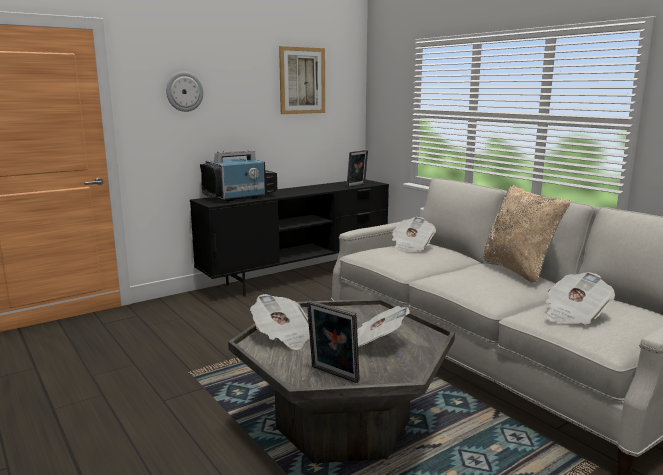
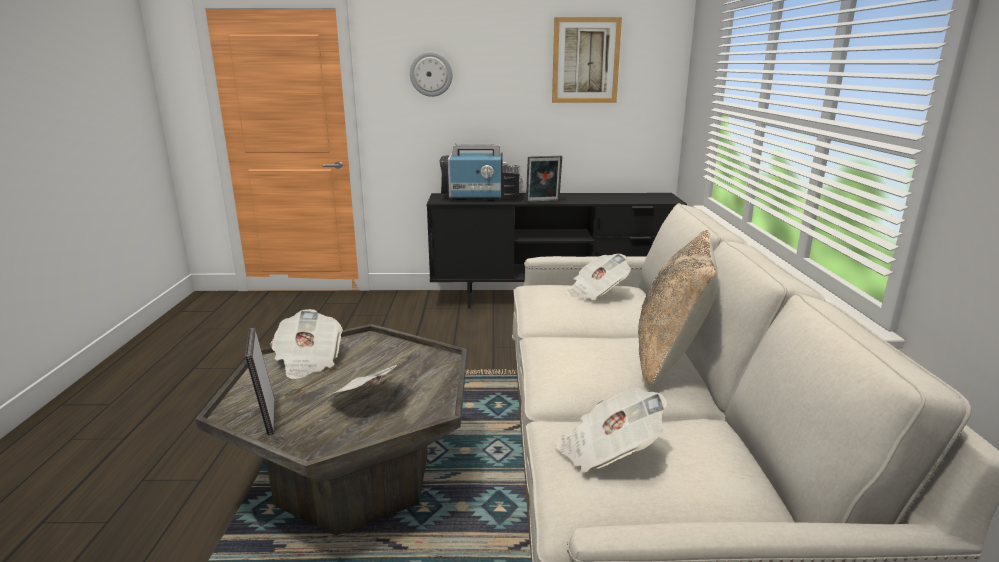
camera: 35 degrees right, 5 degrees up
(357, 185) = (640, 200): picture frame -> picture frame (543, 202)

